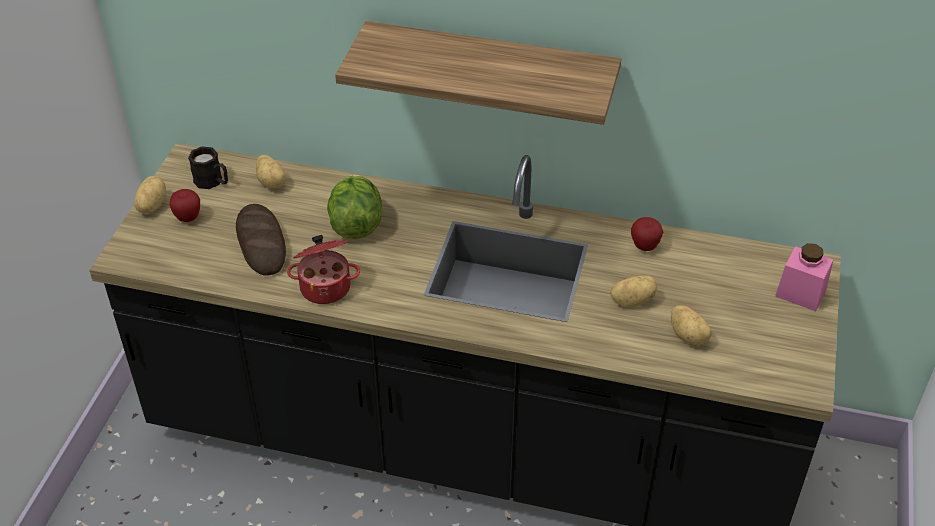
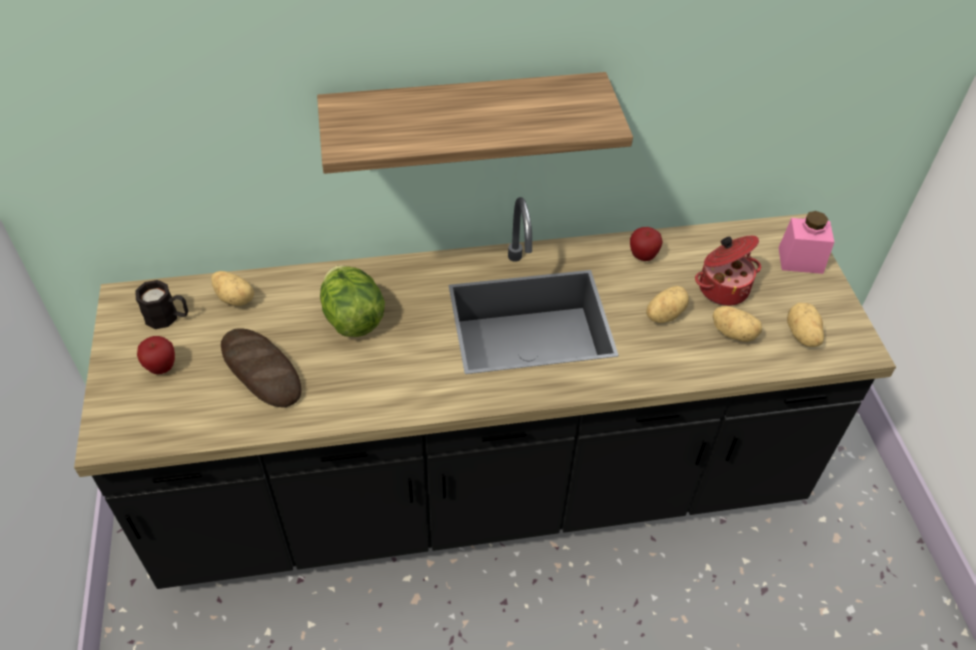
camera: 25 degrees left, 5 degrees up
(151, 205) = (109, 366): potato -> potato (801, 335)
(325, 286) = (358, 398): cooking pot -> cooking pot (722, 287)

